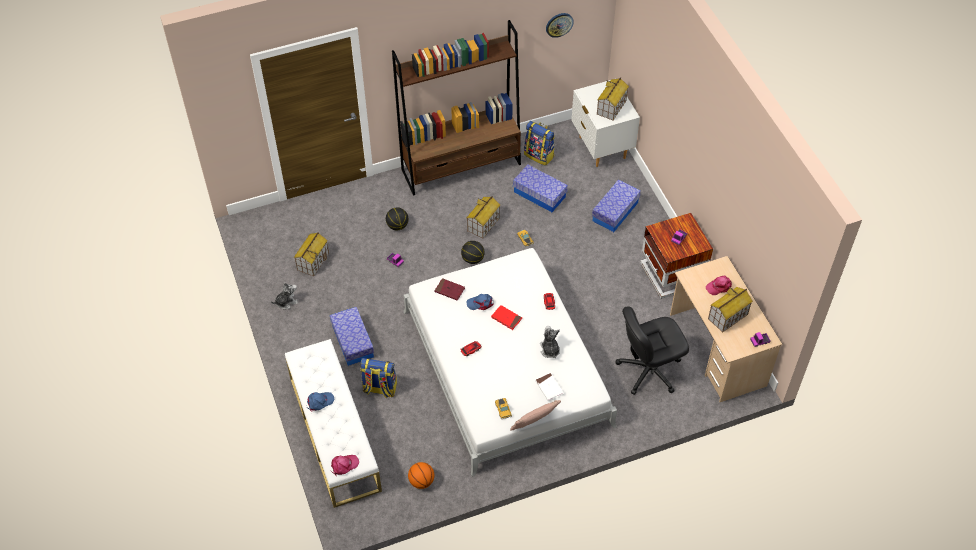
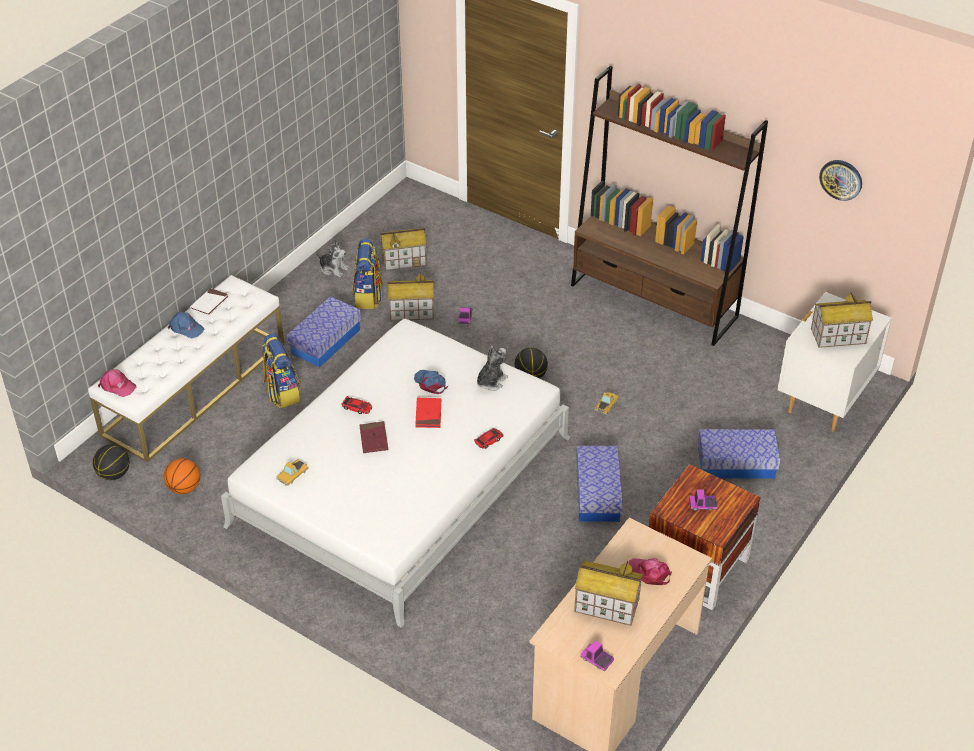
camera: 55 degrees right, 10 degrees down
(397, 226) = (516, 295): basketball -> basketball (114, 474)
(449, 290) = (426, 350): red book -> red book (373, 439)
(483, 224) = (589, 360): toy house -> toy house (411, 311)
(534, 423) = (296, 512): beige pillow -> none
(539, 155) = (746, 354): backpack -> backpack (368, 296)
(539, 194) = (687, 384): storage box -> storage box (597, 493)
(549, 350) = (417, 474): plush toy -> plush toy (491, 381)
(549, 387) = (359, 500): white book -> white book (209, 303)
(648, 370) = (518, 617): black office chair -> none

